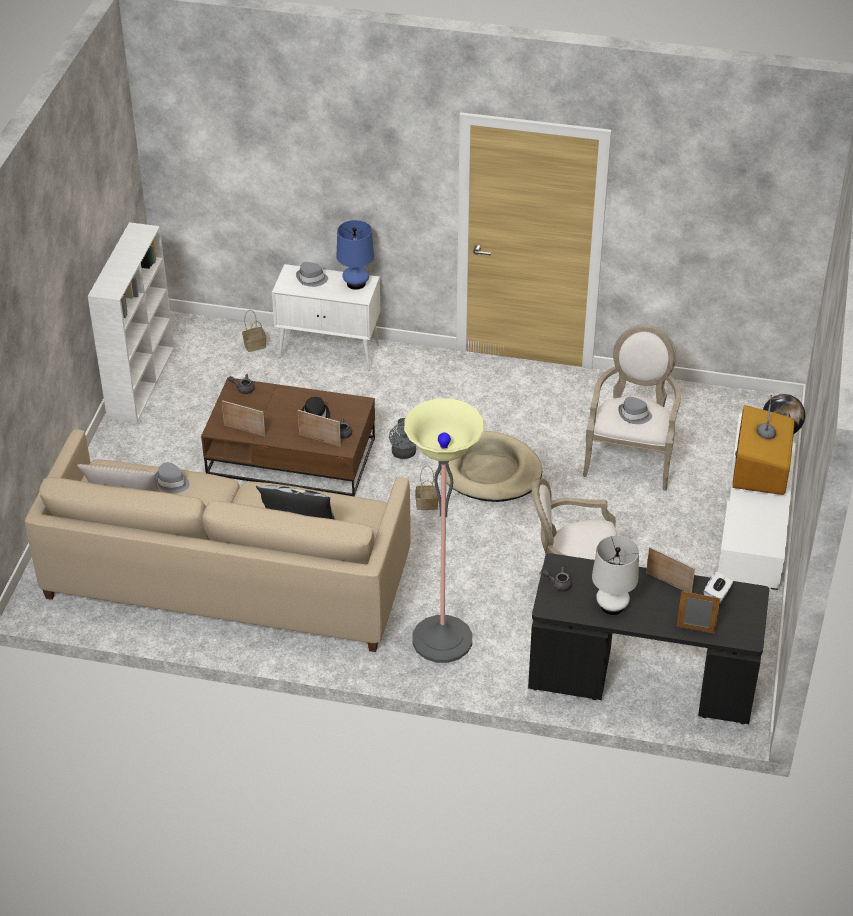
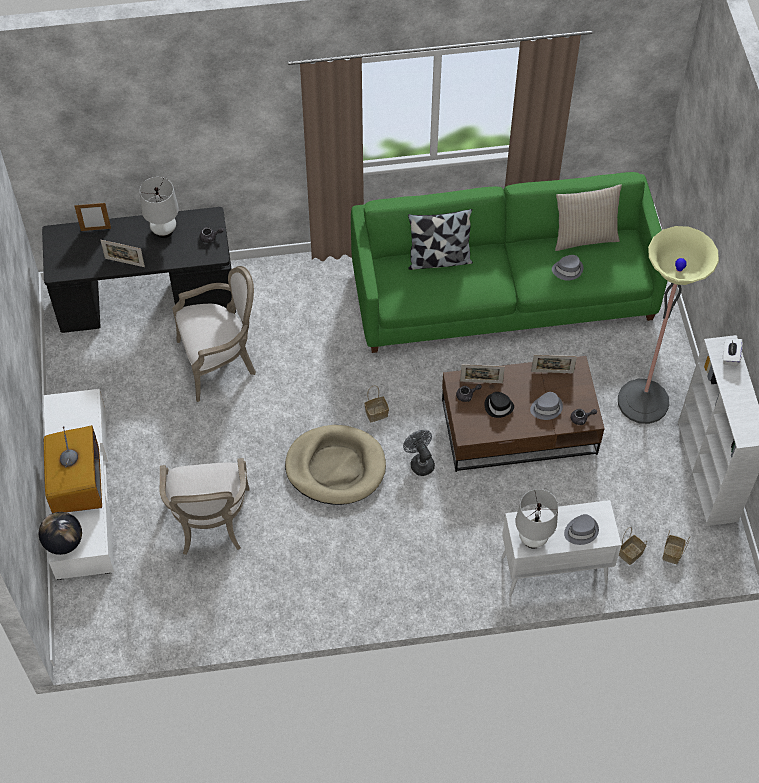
camera: 160 degrees right, 15 degrees up
(219, 336) = (672, 554): none -> basket
(226, 578) = (503, 292): beige sofa -> green sofa
(356, 283) = (532, 539): blue table lamp -> white table lamp
(442, 639) = (311, 291): floor lamp -> floor lamp (643, 401)
(634, 415) = (202, 480): grey hat -> grey hat (546, 408)
(717, 595) = (84, 263): white tissue box -> white tissue box (730, 356)

